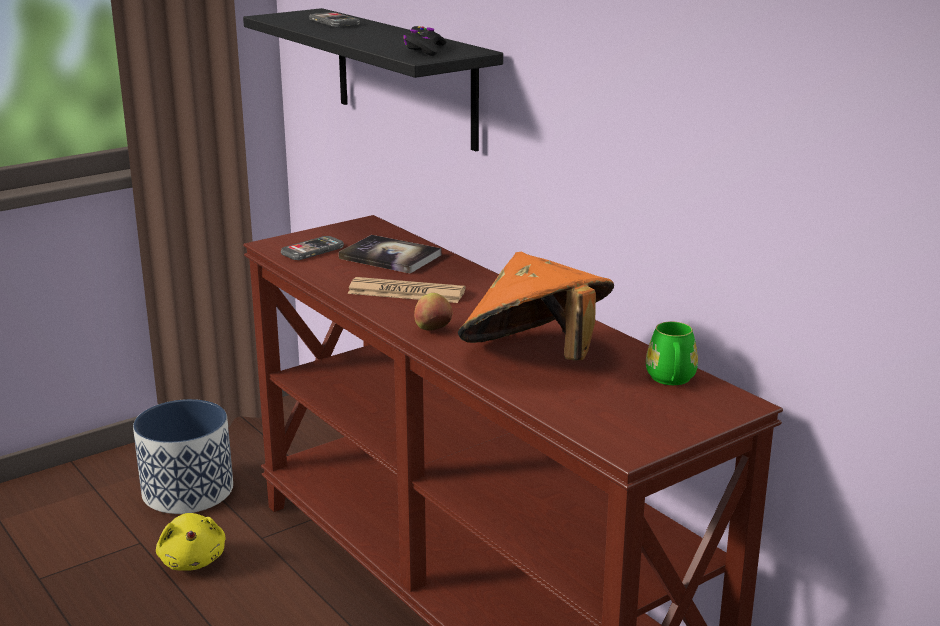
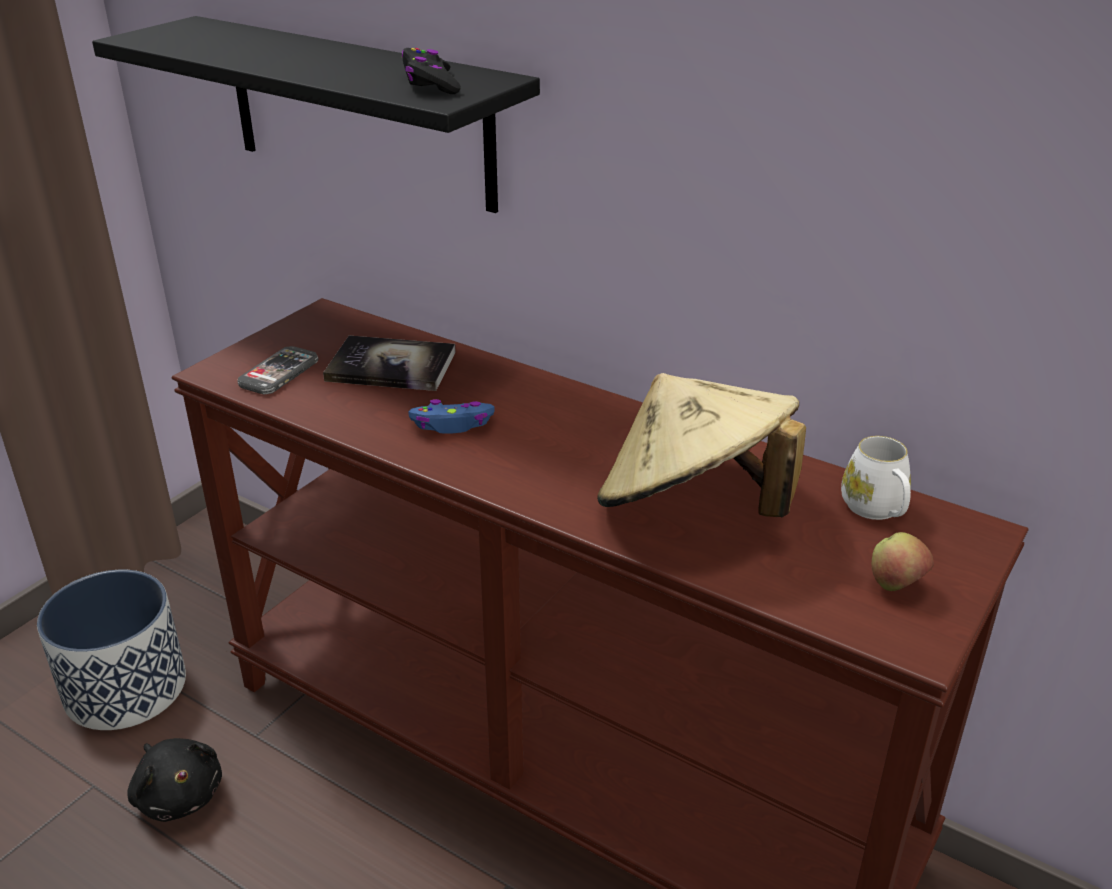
camera: 20 degrees left, 10 degrees up
(193, 560) = (179, 794): yellow plush toy -> black plush toy
(334, 22) = (243, 41): phone -> none
(406, 292) = (452, 425): newspaper -> blue game controller
(433, 330) = (532, 486): apple -> apple (896, 586)
(535, 358) = (693, 508): orange hat -> beige hat
(671, 380) = (877, 510): green mug -> white mug

